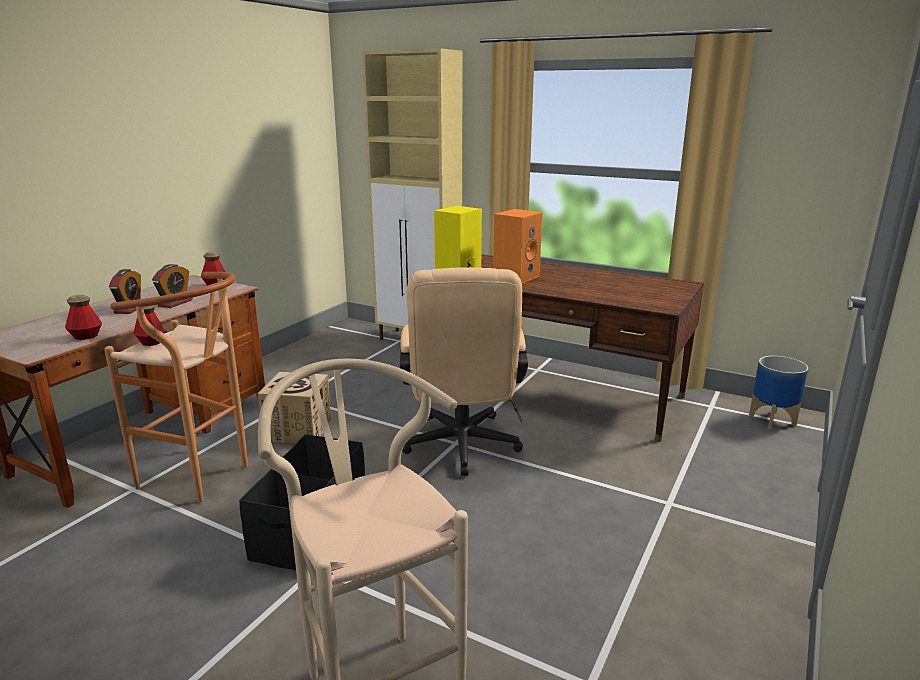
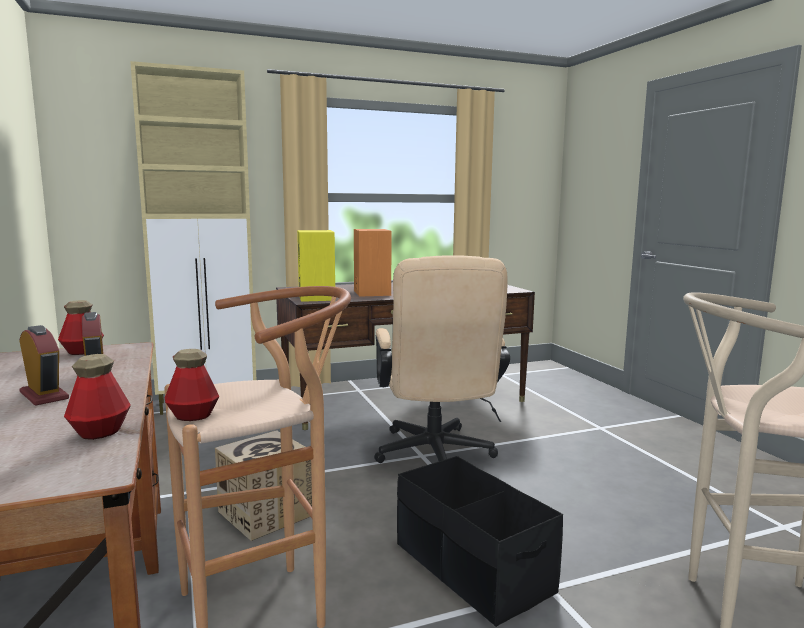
camera: 50 degrees left, 10 degrees down
(461, 449) = (435, 457): beige office chair -> beige office chair turned 45 degrees clockwise
(773, 420) = (541, 371): planter -> none

